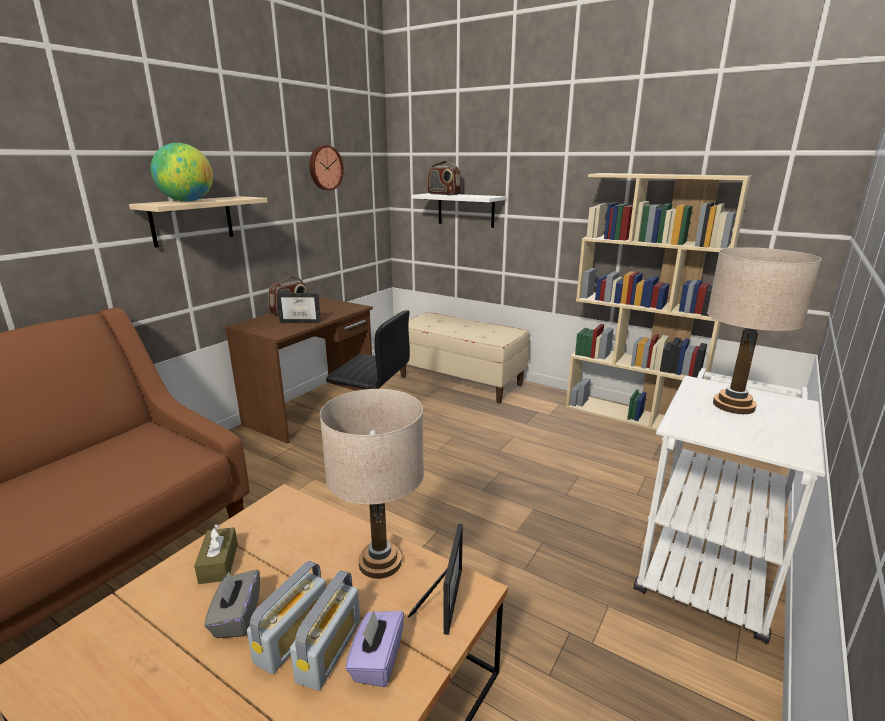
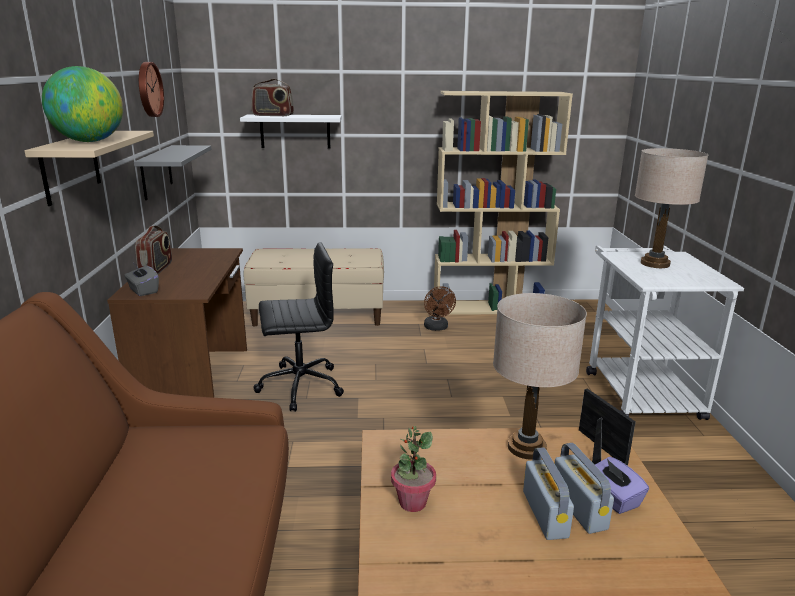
camera: 35 degrees left, 0 degrees up
(219, 563) = (412, 502): brown tissue box -> potted plant
(237, 617) = (489, 524): grey tissue box -> grey tissue box (143, 291)
(302, 321) = (195, 276): picture frame -> none
(325, 235) = (156, 172): none -> grey shelf
(550, 421) = (437, 328): none -> brown fan

